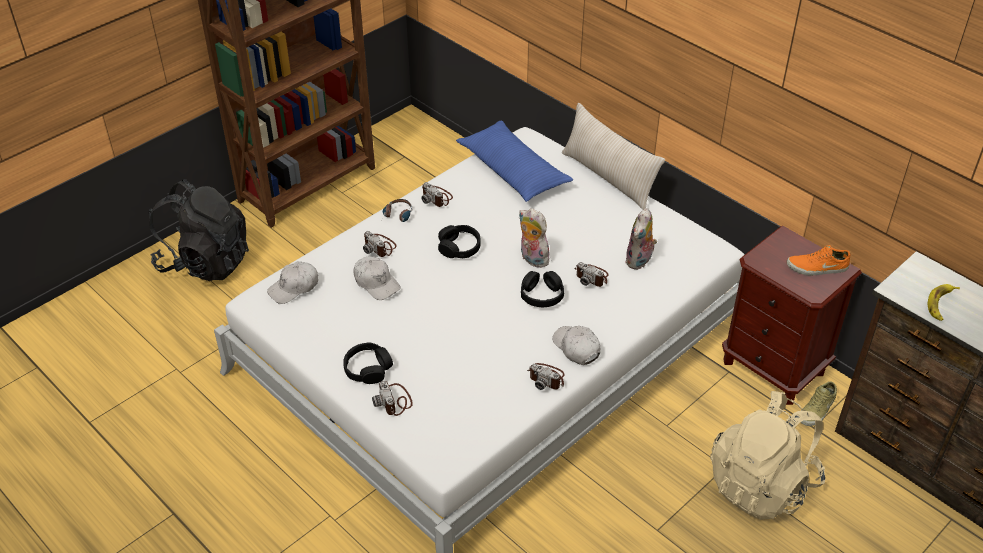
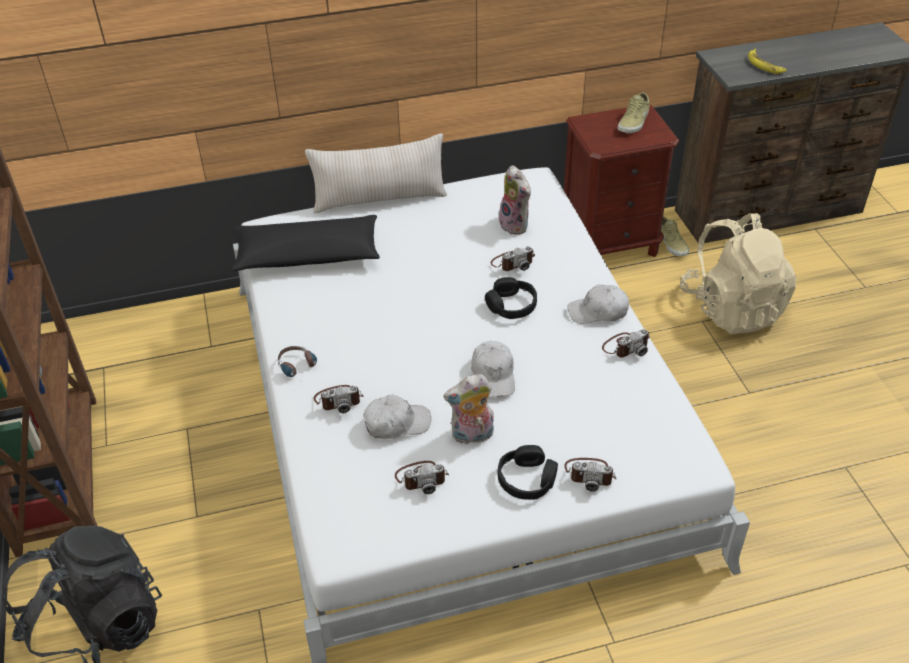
camera: 60 degrees left, 0 degrees up
(294, 287) = (344, 502): white cap -> white cap (493, 375)
(437, 198) = (297, 325): camera -> camera (421, 478)
(459, 247) = (395, 336): black headphones -> none
(513, 170) = (308, 255): blue pillow -> black pillow
(532, 259) = (454, 292): plush toy -> plush toy (472, 436)
(817, 268) = (634, 122): orange shoe -> beige shoe

